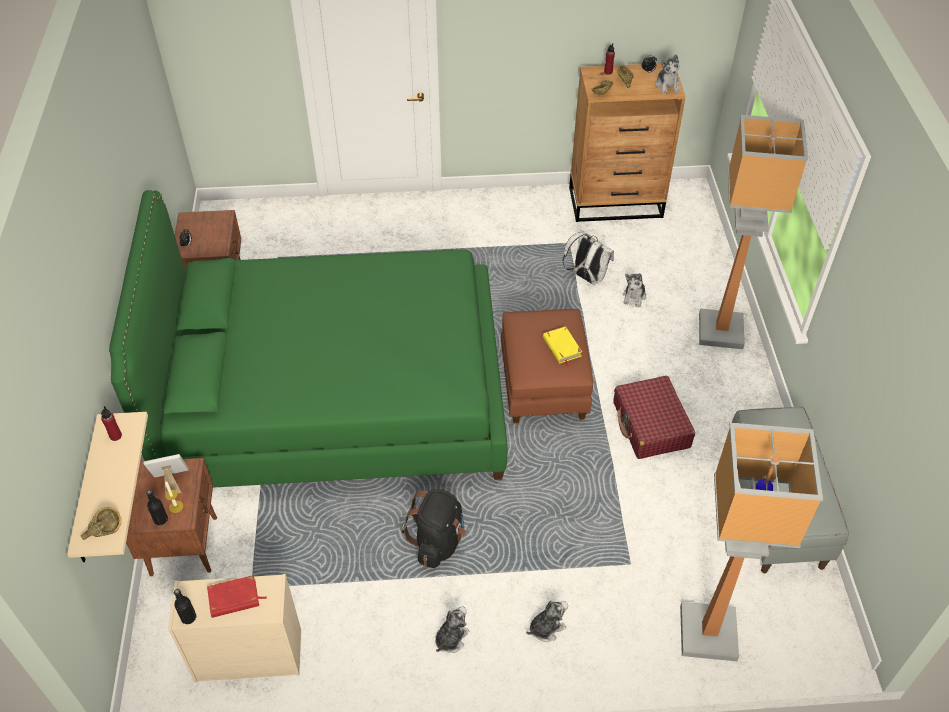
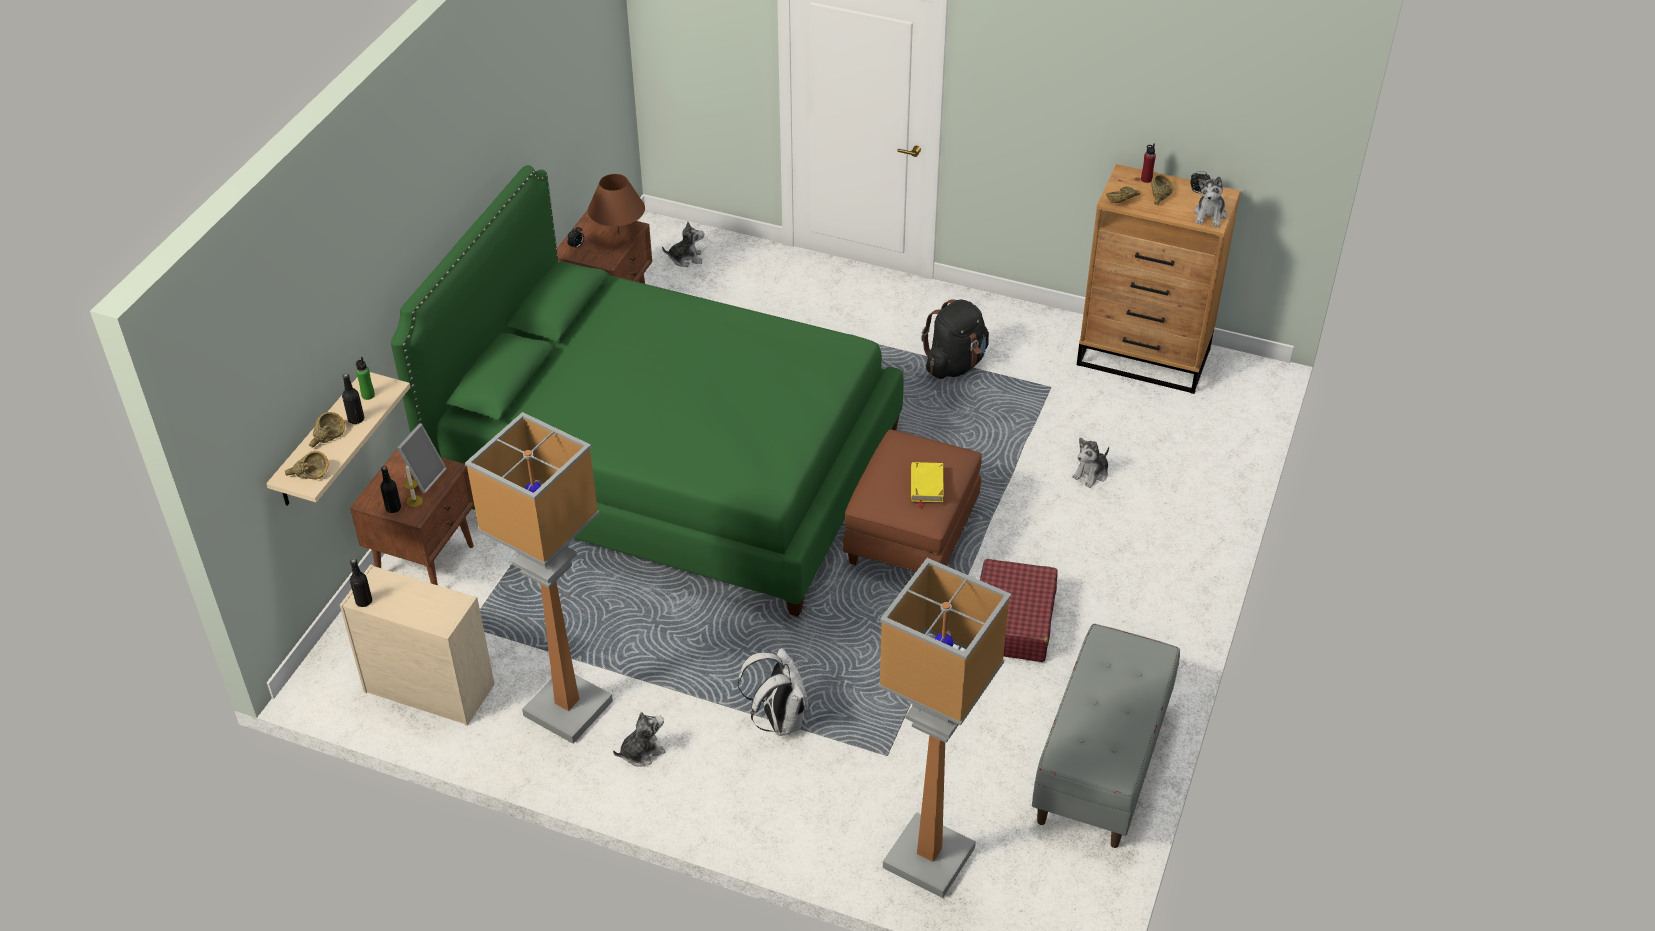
camera: 25 degrees right, 5 degrees down
(101, 489) = (327, 438): none -> brown bowl
(115, 436) = (368, 395): red bottle -> green bottle
(117, 462) = (356, 419): none -> black bottle
(172, 482) = (424, 477): picture frame -> picture frame turned 105 degrees clockwise
(215, 225) = (618, 234): none -> brown table lamp
(234, 598) = (415, 601): red book -> none
(438, 541) = (688, 654): black backpack -> black backpack (955, 364)
(546, 627) = (750, 781): plush toy -> plush toy (686, 258)
(586, 277) = (1046, 433): white backpack -> white backpack (779, 720)
(721, 331) = (1176, 549): floor lamp -> floor lamp (568, 710)

